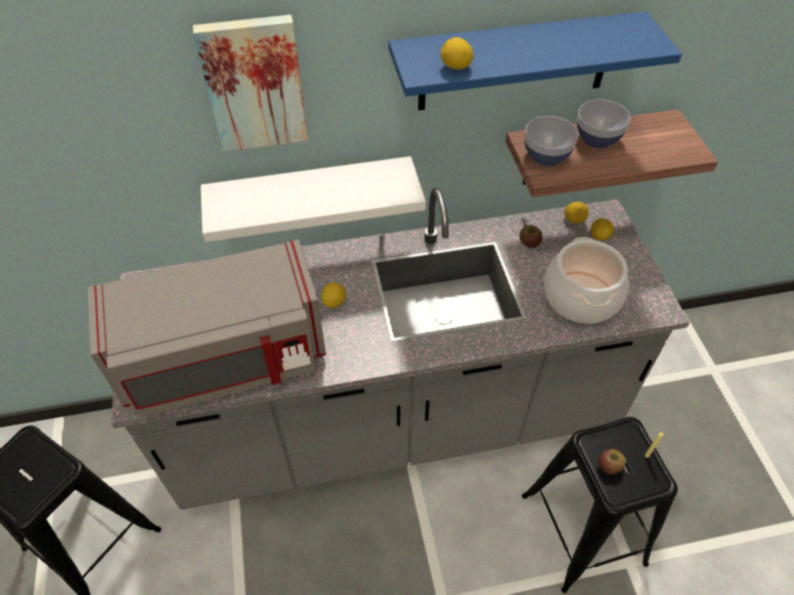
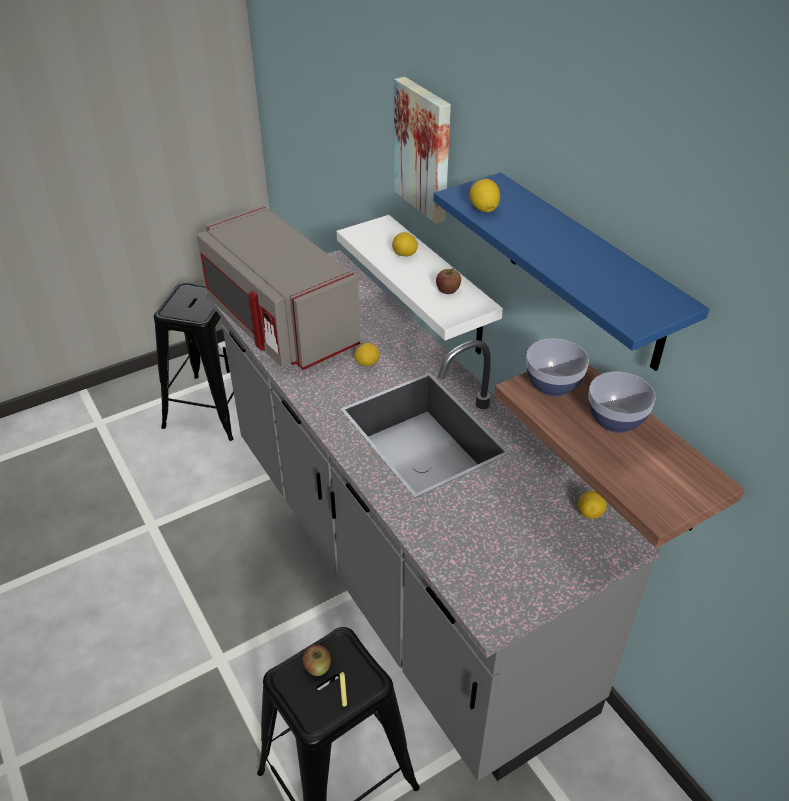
camera: 70 degrees right, 10 degrees down
(529, 243) = (525, 480): apple -> apple (448, 290)
(580, 297) = (469, 538): cooking pot -> none
(599, 236) = (577, 541): lemon -> lemon (404, 255)

